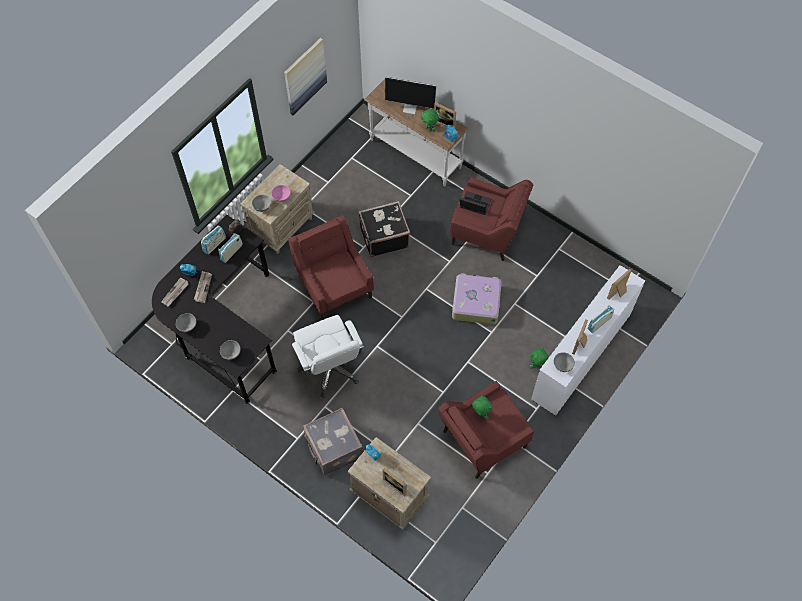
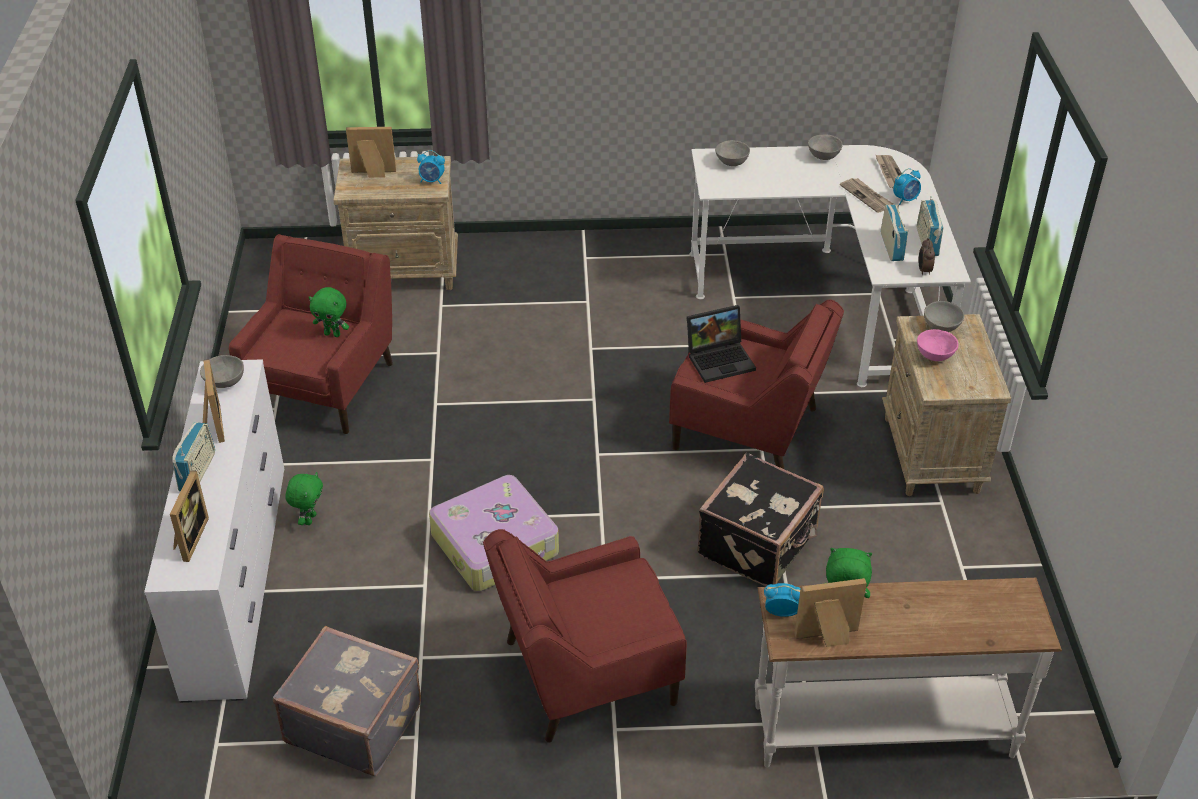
camera: 140 degrees right, 20 degrees down
(222, 327) = (830, 298): black desk -> white desk
(304, 76) = (1121, 387): picture -> none
(330, 368) = (628, 339): white office chair -> none
(333, 448) = (526, 273): grey suitcase -> grey suitcase (354, 722)
(410, 108) = (930, 620): monitor -> none
(473, 205) = (628, 605): laptop -> laptop (721, 359)

